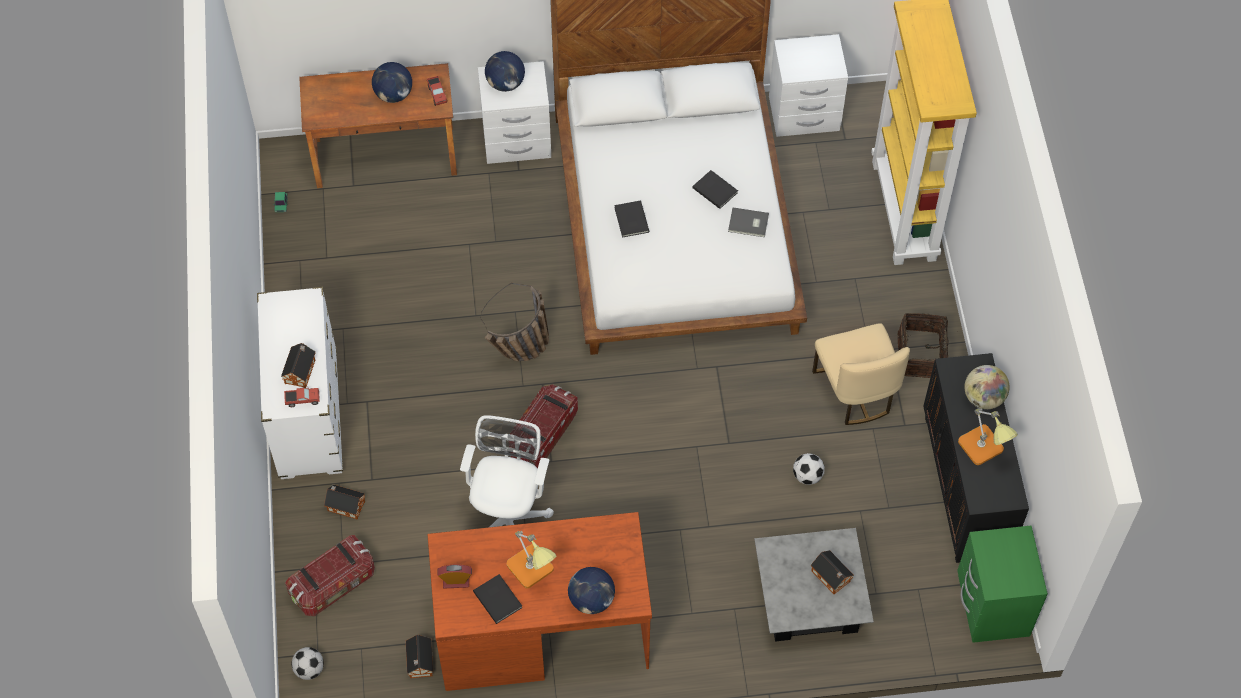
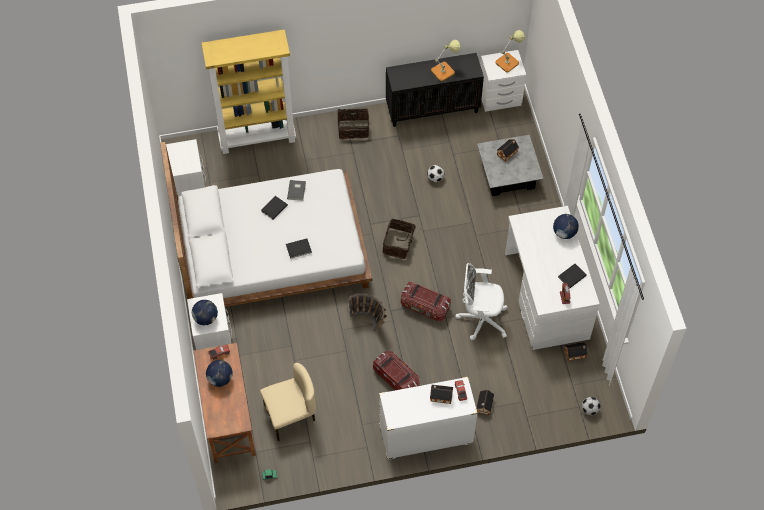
camera: 95 degrees left, 0 degrees up
(333, 584) = (535, 404): storage box -> storage box (396, 379)
(534, 571) = (552, 261): table lamp -> table lamp (509, 61)
(541, 629) = (545, 296): brown desk -> white desk
(672, 406) = (398, 244): none -> basket
(855, 391) = (380, 158): beige chair -> beige chair (290, 415)
(983, 398) = (414, 70): globe -> none
(991, 606) = (499, 98): green nightstand -> white nightstand

